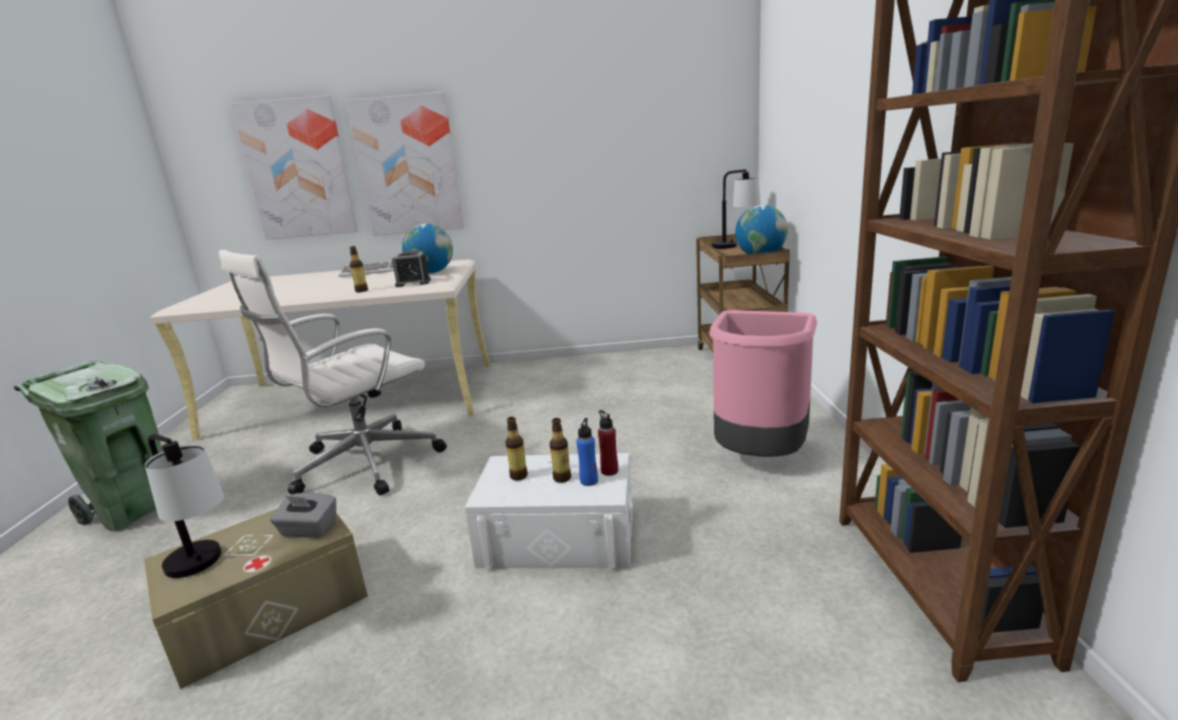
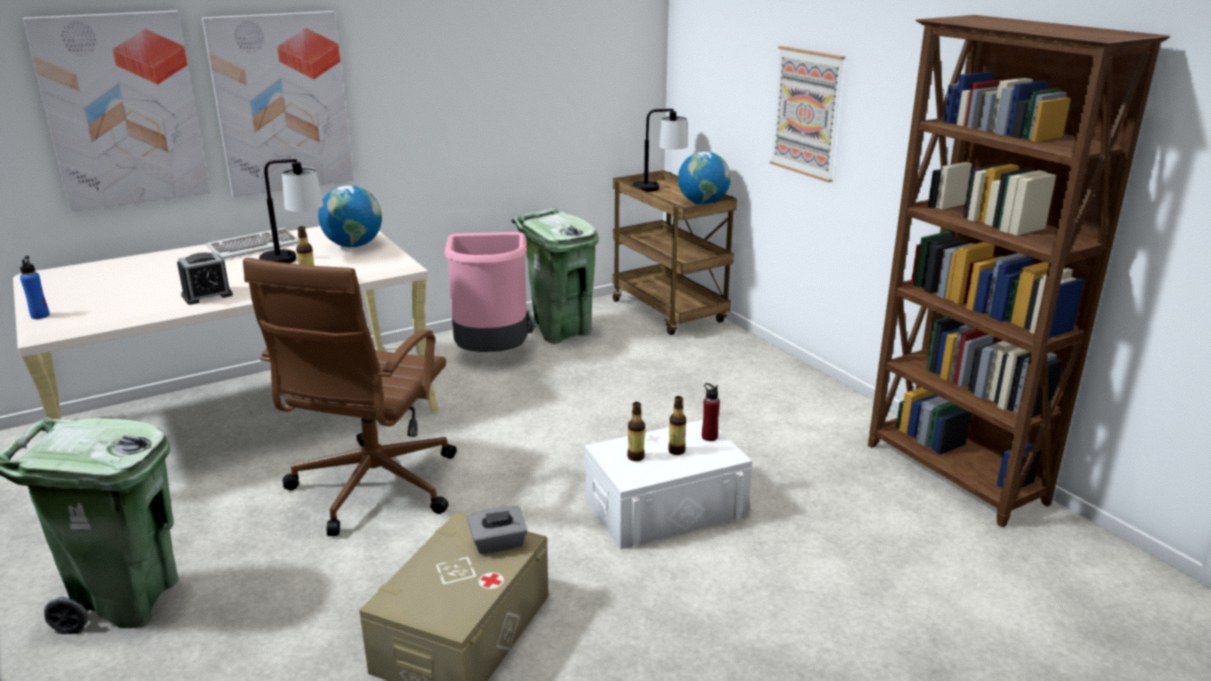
camera: 30 degrees left, 5 degrees up
(206, 569) = (447, 597): table lamp -> table lamp (295, 260)
(362, 464) = (372, 489): white office chair -> brown office chair
(413, 283) = (360, 263): alarm clock -> alarm clock (207, 295)
(589, 481) = (702, 448): blue bottle -> blue bottle (40, 315)
(630, 367) = (560, 331): none -> green trash can
(759, 458) = (768, 406): pink trash can -> pink trash can (491, 355)
(839, 147) = (807, 113): none -> picture

